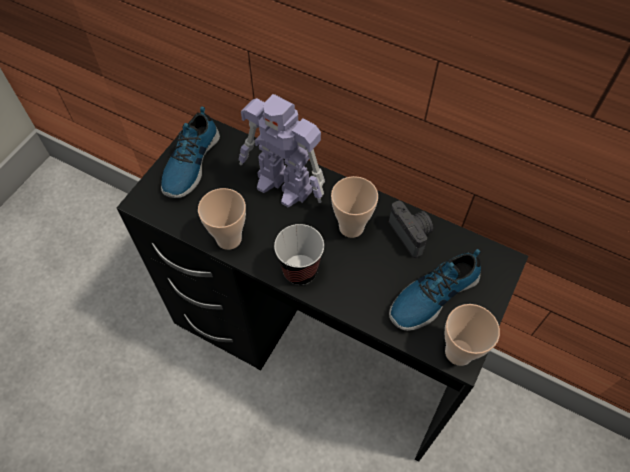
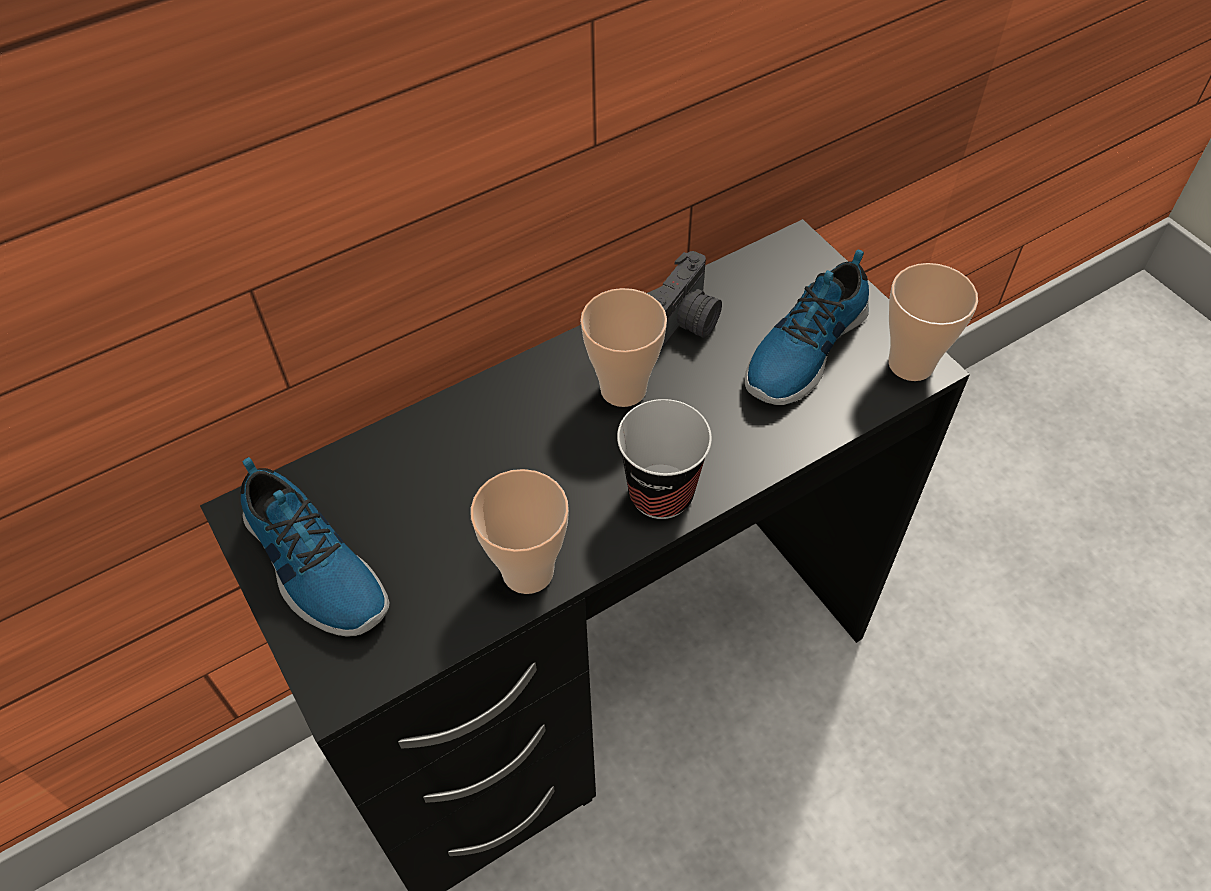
camera: 60 degrees left, 5 degrees down
(285, 186) = (479, 442): toy robot -> none
(411, 234) = (686, 323): camera -> camera turned 120 degrees clockwise
(432, 294) = (803, 348): shoe -> shoe turned 45 degrees clockwise

